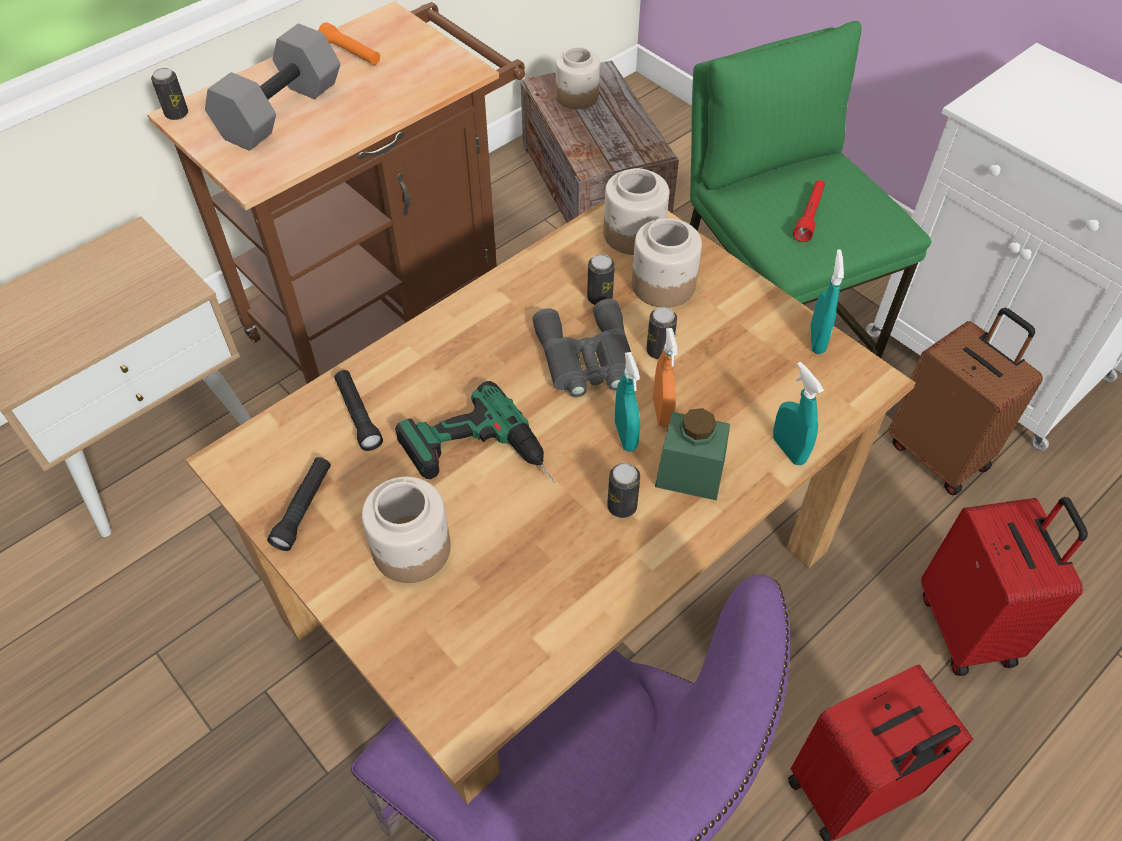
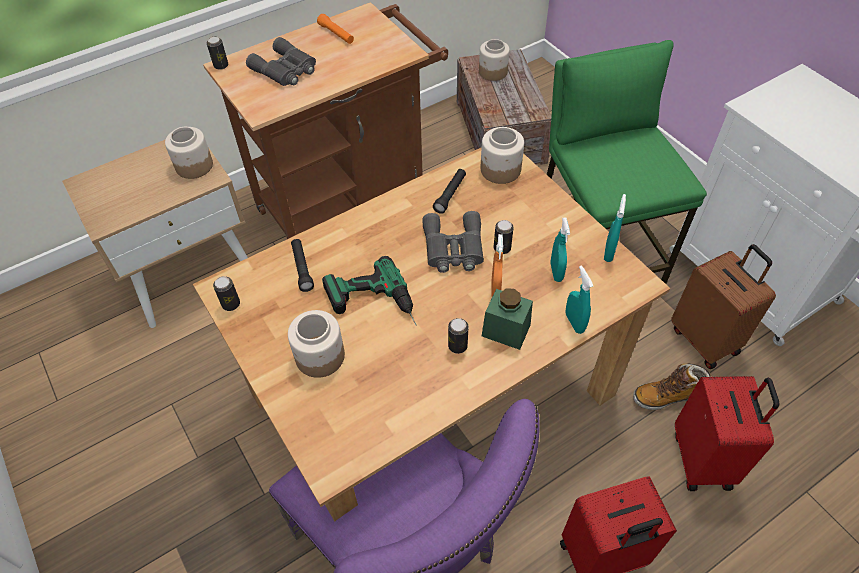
camera: 10 degrees right, 0 degrees up
(281, 112) = (285, 70): grey dumbbell -> grey binoculars
(304, 508) = (258, 323): black flashlight -> black flashlight (450, 194)
(599, 298) = (469, 209): can -> can (231, 304)
(625, 436) = (469, 301): turquoise spray bottle -> turquoise spray bottle (556, 272)
(662, 285) = (512, 205): jar -> jar (193, 166)
(809, 216) = (624, 168): red flashlight -> none
(900, 541) = (667, 396): none -> boot

